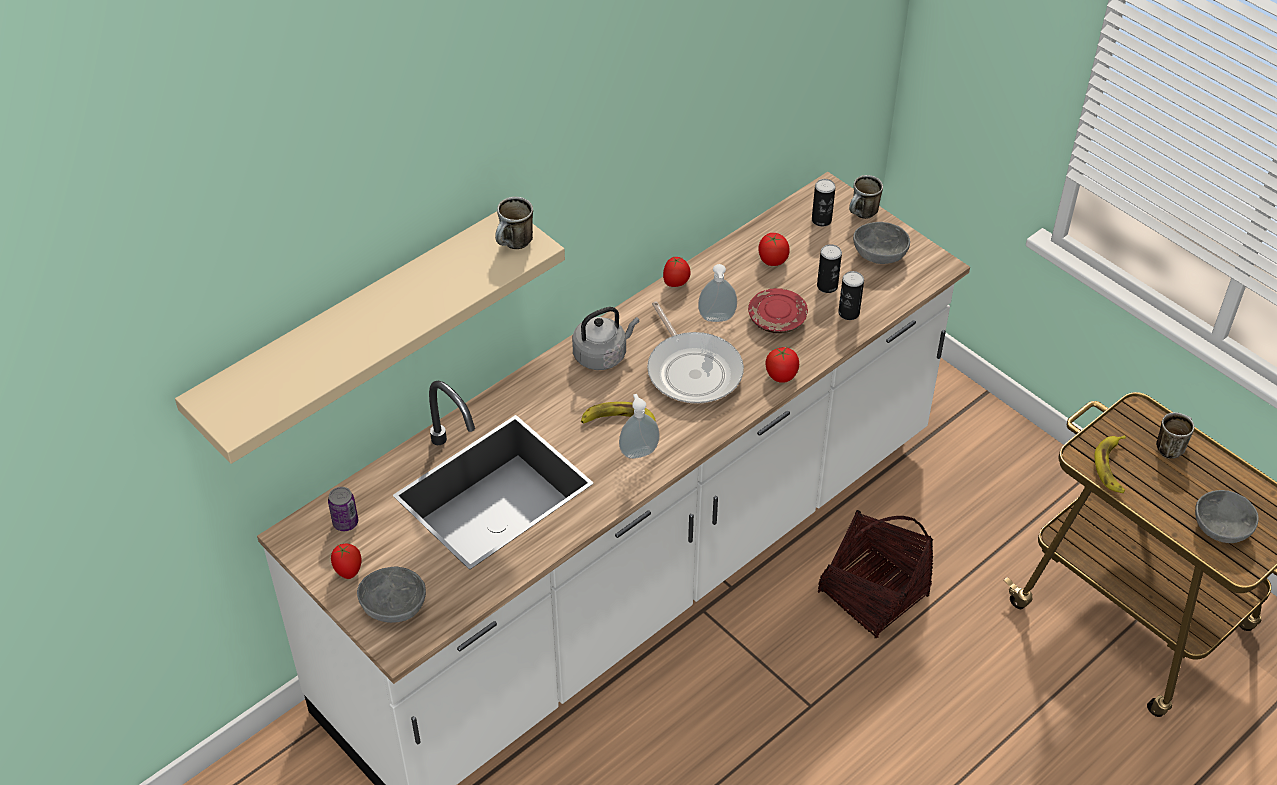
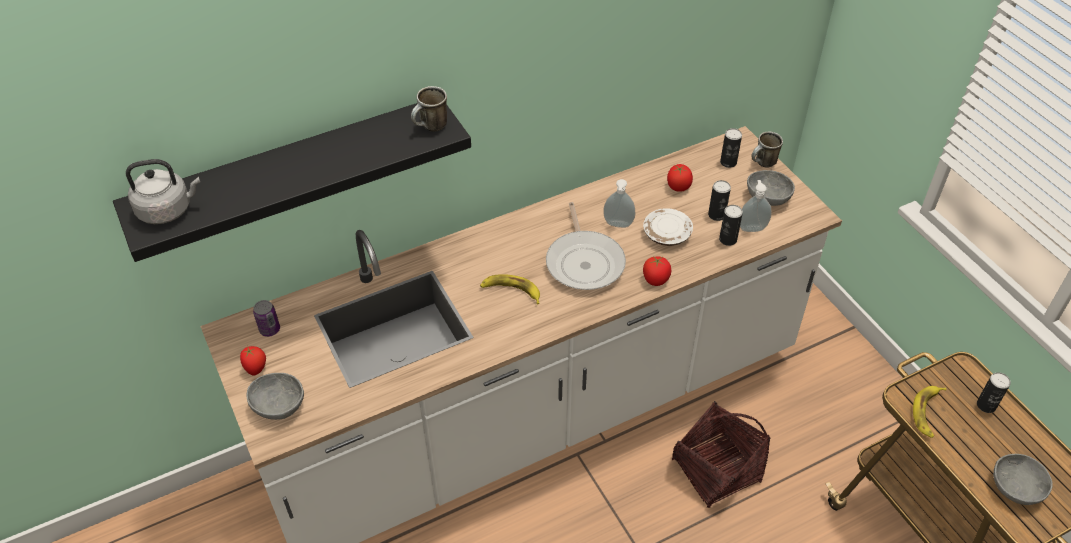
camera: 15 degrees right, 0 degrees up
(355, 328) = (291, 173): beige shelf -> black shelf
(602, 355) = (517, 236): grey kettle -> grey kettle (168, 210)
(638, 451) = (518, 319): soap dispenser -> soap dispenser (751, 227)
(676, 283) = (595, 191): tomato -> none
(777, 319) = (667, 234): red plate -> white plate
(1170, 446) = (986, 405): mug -> can

